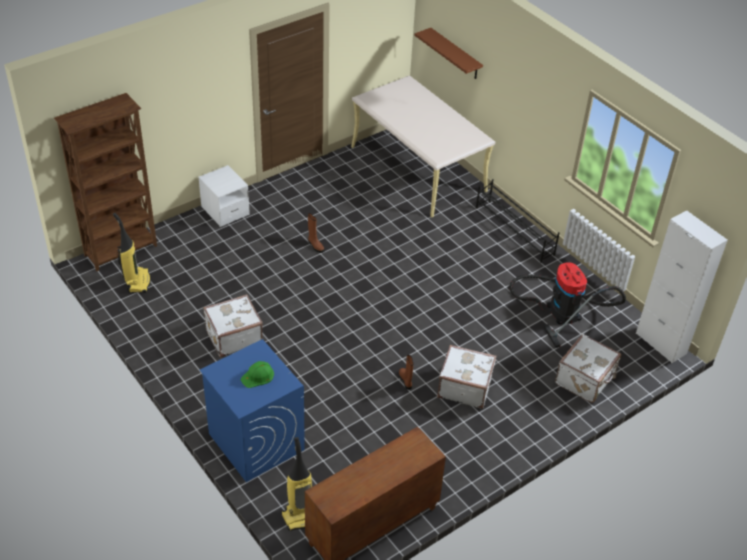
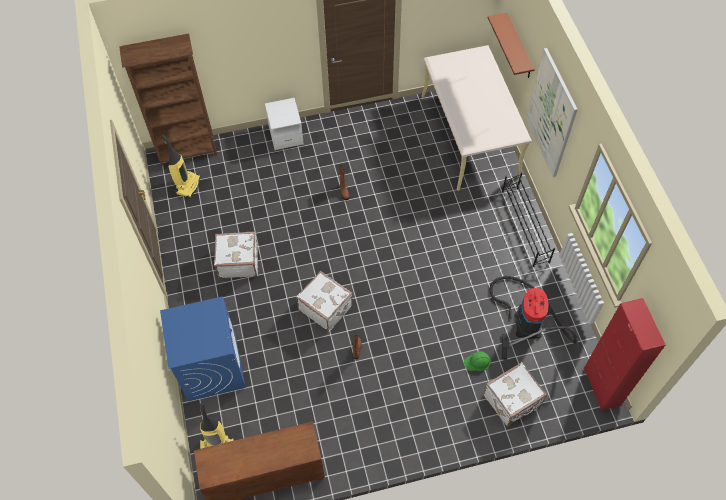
camera: 25 degrees right, 15 degrees up
(258, 376) = (201, 332): green hard hat -> green hard hat (477, 362)
(464, 387) = (403, 372): white suitcase -> white suitcase (325, 307)
(517, 98) = (551, 114): none -> picture
(661, 343) = (602, 386): white cabinet -> red cabinet

